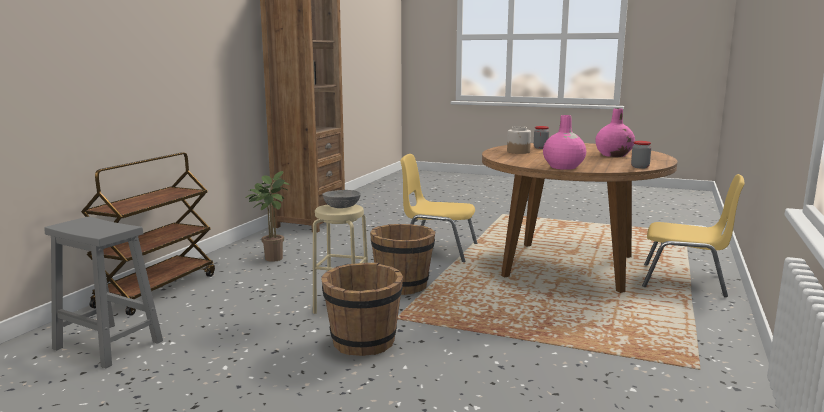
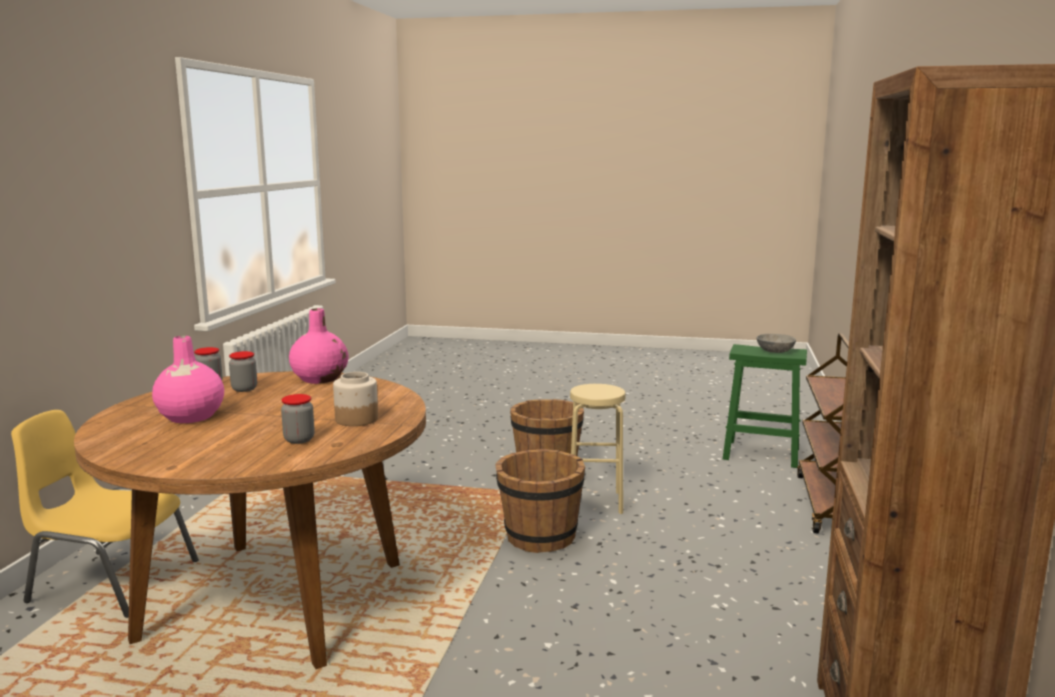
camera: 170 degrees right, 0 degrees up
(109, 345) = (759, 453): grey stool -> green stool
(272, 258) = (788, 579): potted plant -> none
(342, 207) = (597, 392): grey bowl -> grey bowl (774, 351)
(438, 250) = (510, 632): yellow chair -> none
(608, 164) = (244, 389): none -> jar

